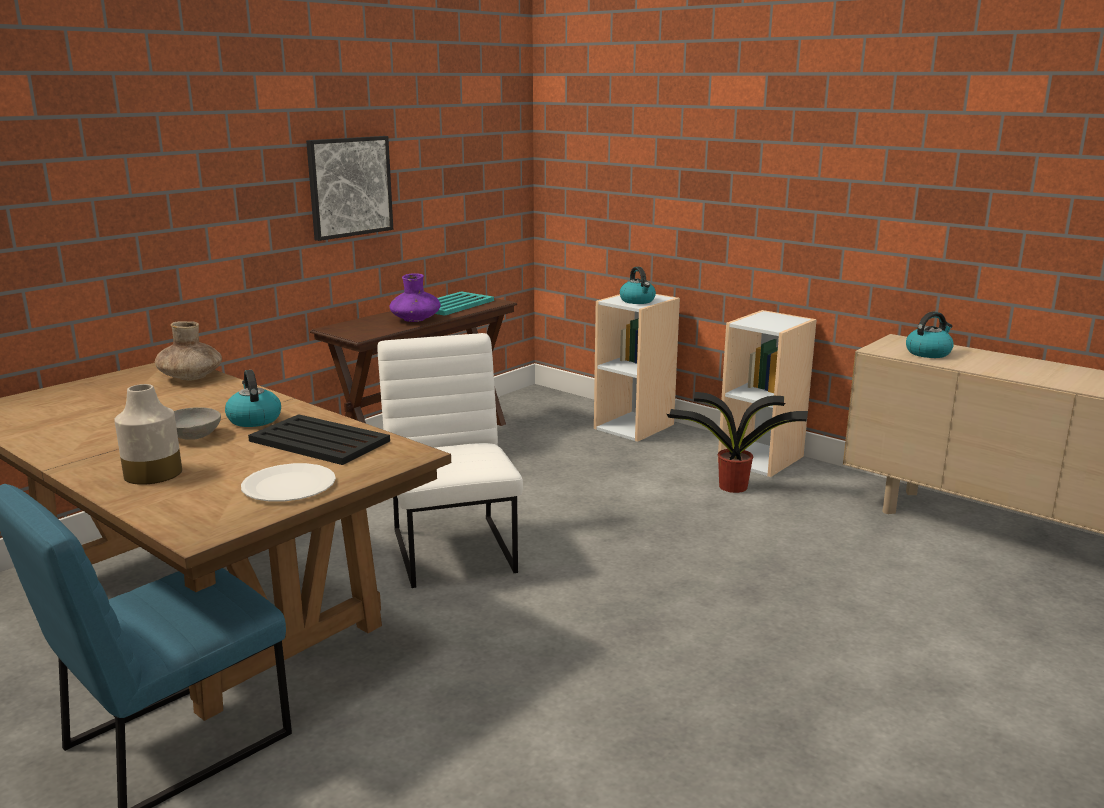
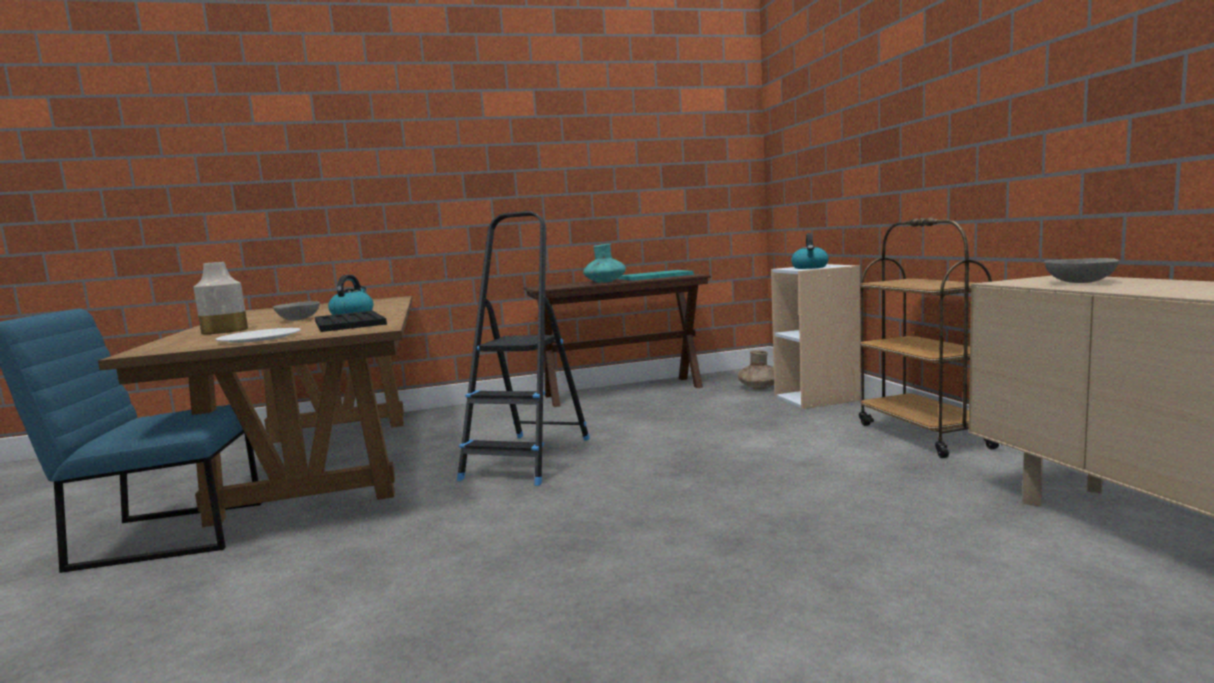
camera: 35 degrees right, 10 degrees down
(191, 377) = (387, 301): brown vase -> brown vase (759, 387)
(349, 186) = (564, 177): picture -> none
(415, 320) = (605, 282): purple vase -> turquoise vase
(453, 548) = (527, 458): white chair -> black step ladder
(731, 486) = (851, 452): potted plant -> none
(761, 459) = (922, 435): bookcase -> brown cart
(928, 353) = (1079, 283): kettle -> grey bowl

